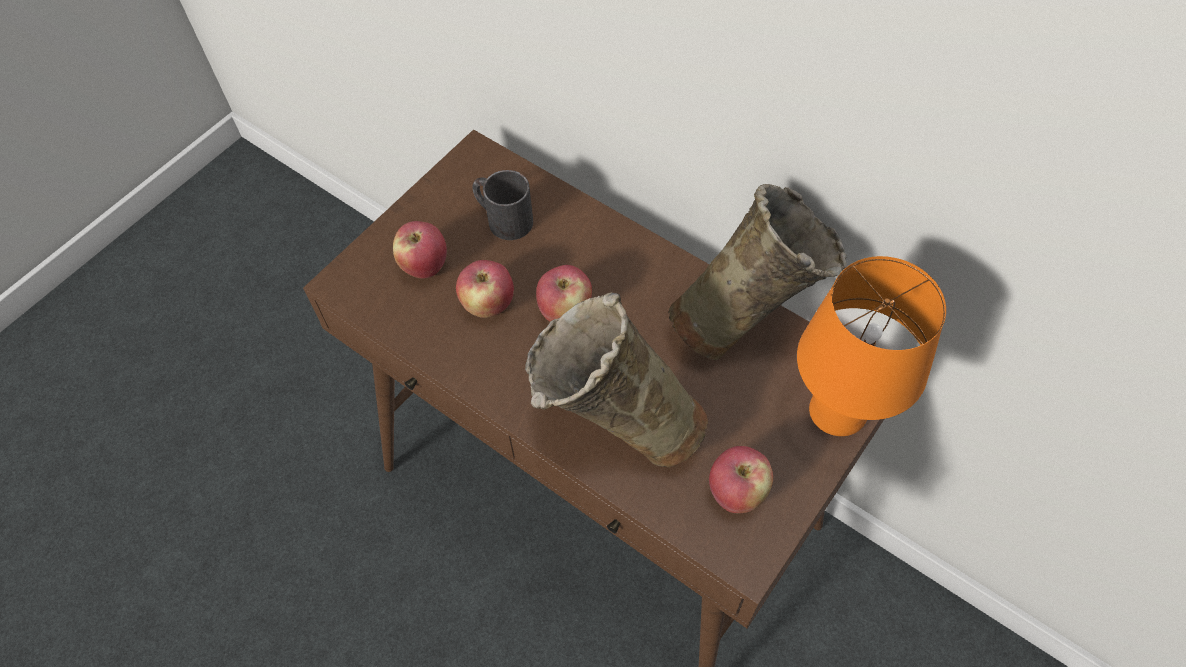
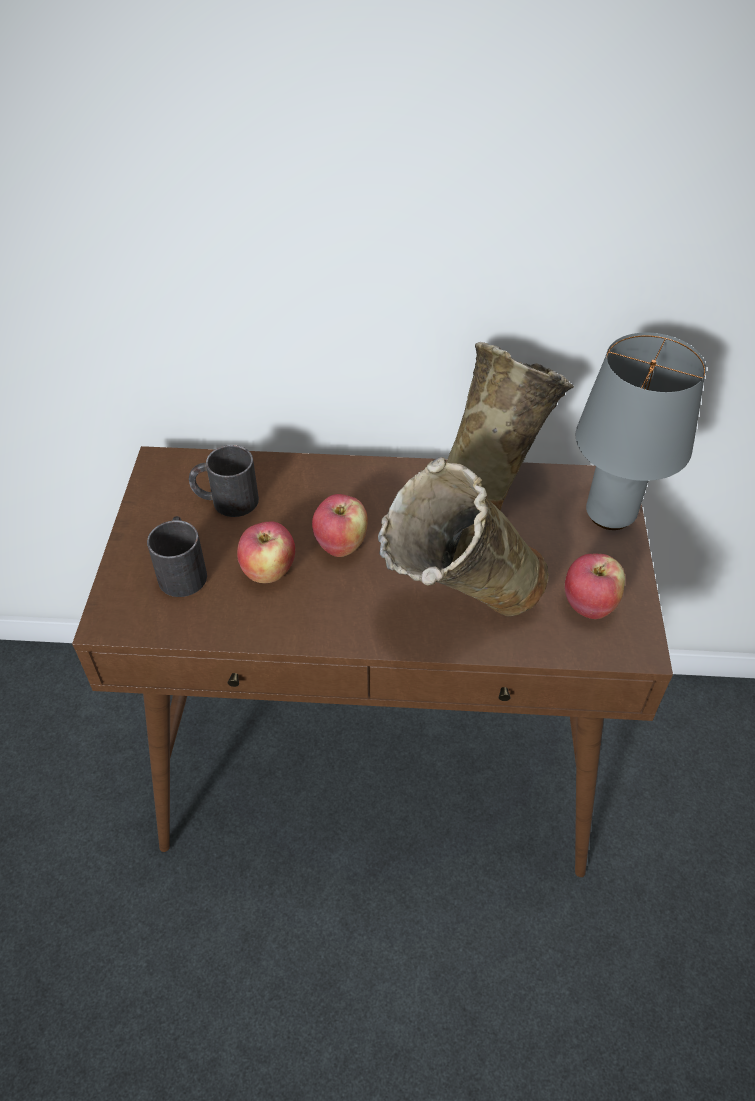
camera: 35 degrees left, 10 degrees down
(424, 266) = (183, 569): apple -> black mug
(838, 414) = (611, 513): orange table lamp -> grey table lamp

